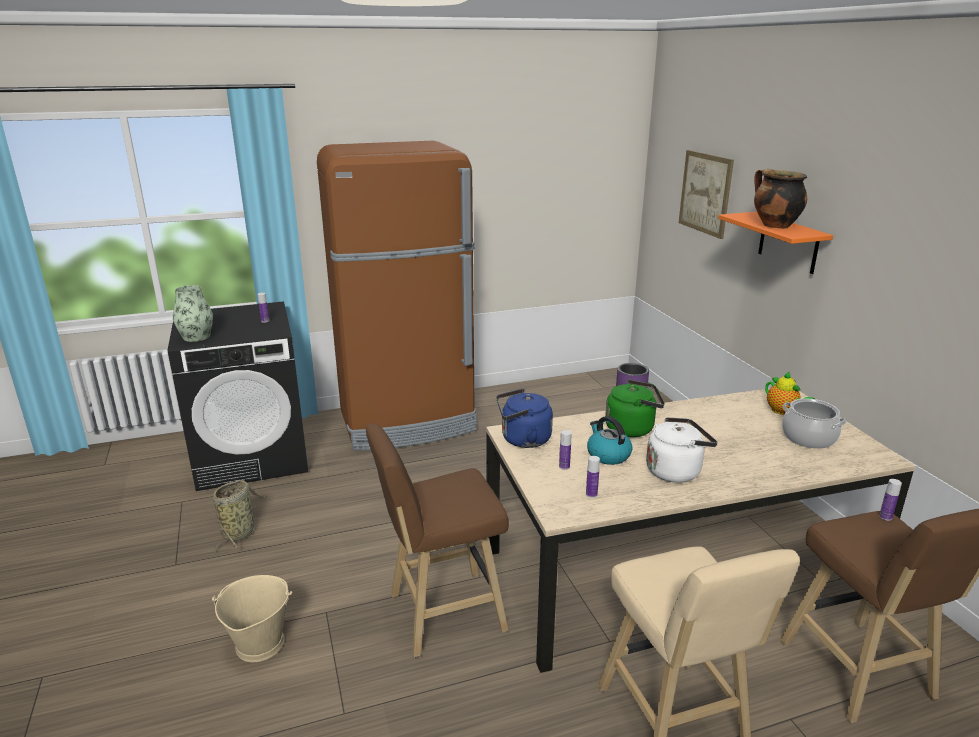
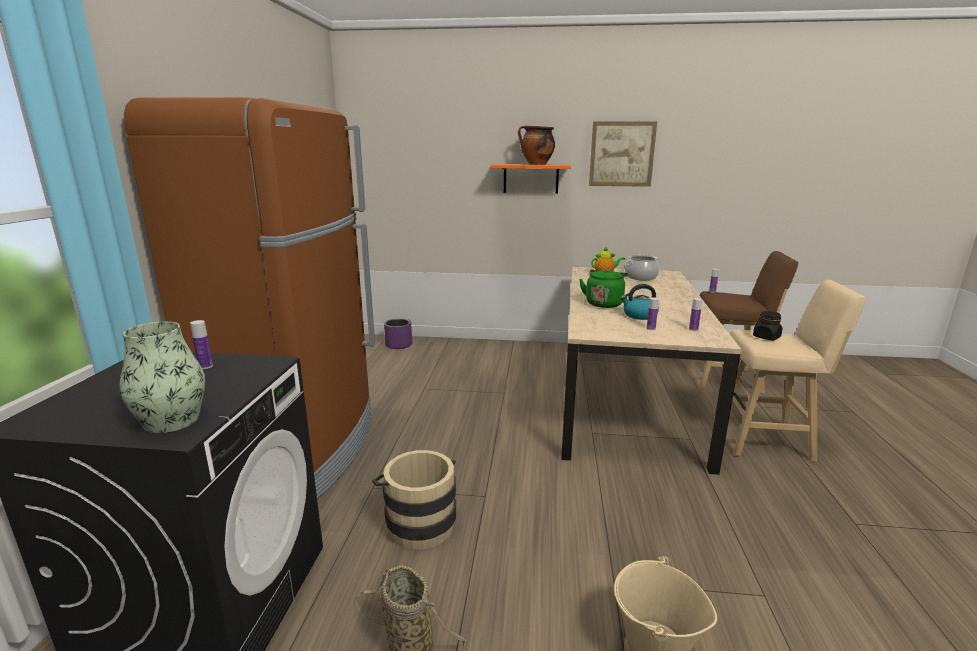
camera: 65 degrees left, 5 degrees down
(352, 499) = (418, 522): none -> beige bucket
(441, 613) = (640, 504): brown stool -> none
(522, 440) = (601, 332): blue kettle -> none
(676, 471) = (668, 306): white kettle -> none
(678, 571) = (766, 337): none -> black jar
(705, 193) = (432, 161): picture -> picture (622, 154)

